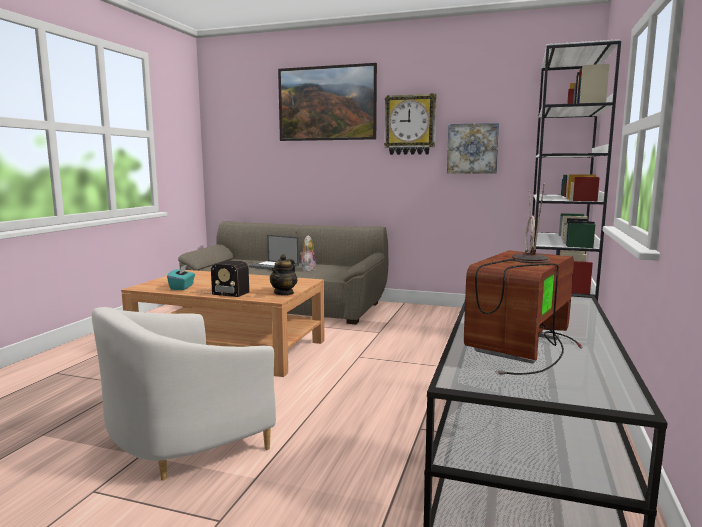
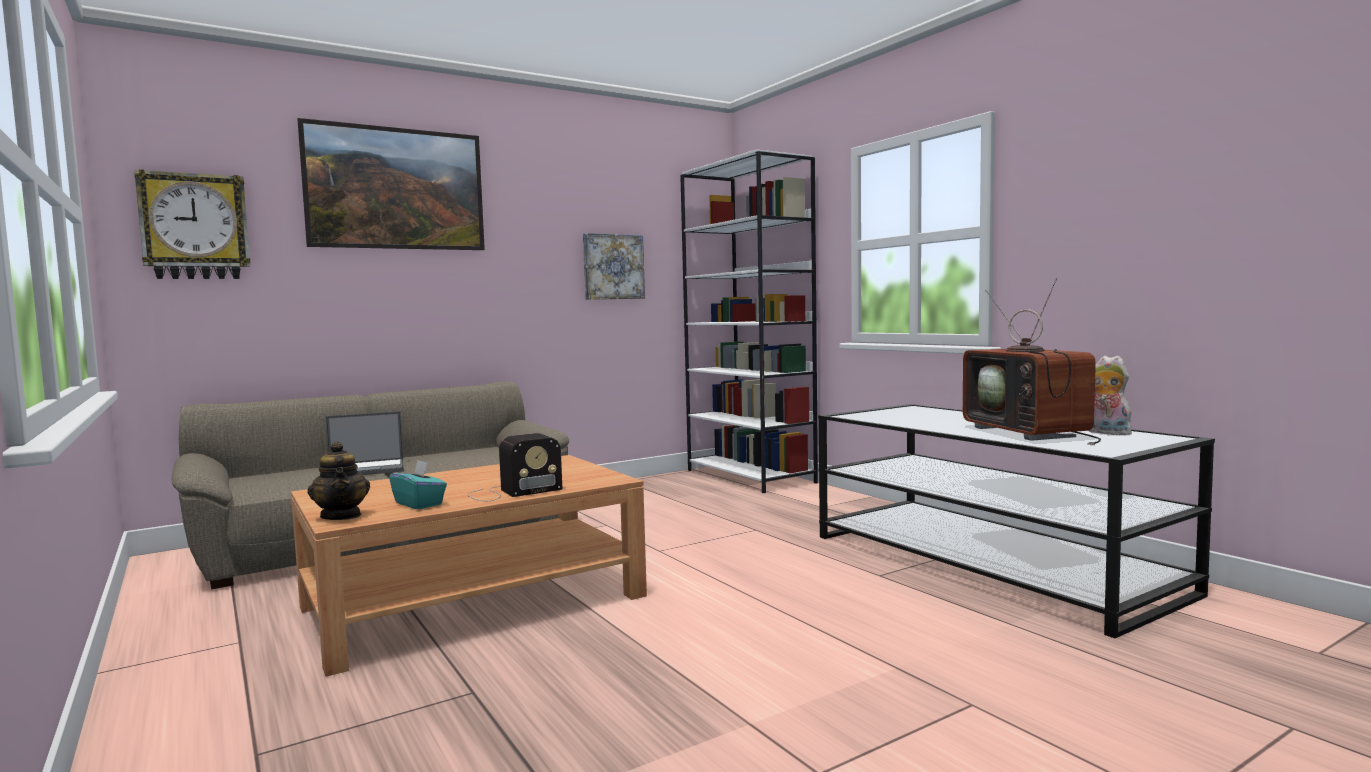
camera: 50 degrees left, 5 degrees down
(186, 442) = (751, 687): white armchair -> none
(284, 293) = (596, 473): teapot -> teapot (341, 516)
(308, 269) = (438, 462): plush toy -> plush toy (1106, 433)
(410, 125) = (532, 231): wall clock -> wall clock (195, 227)

